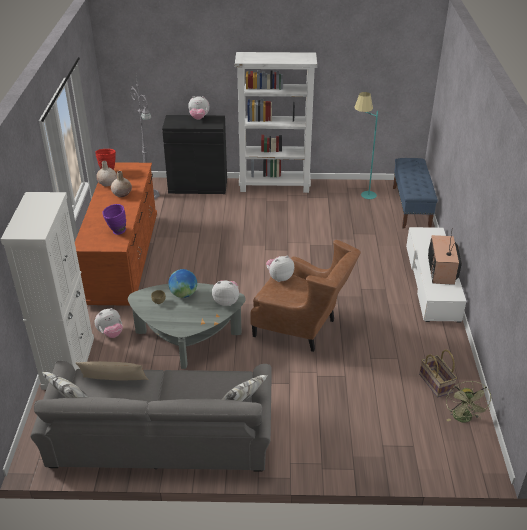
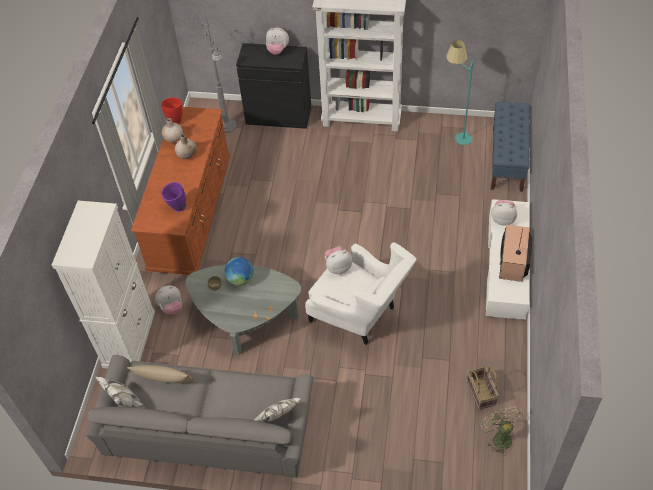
camera: 10 degrees right, 15 degrees up
(226, 301) = (281, 292): plush toy -> plush toy (503, 219)
(302, 328) = (360, 315): brown armchair -> white armchair
(464, 419) = (499, 437): green fan -> green fan turned 150 degrees clockwise

